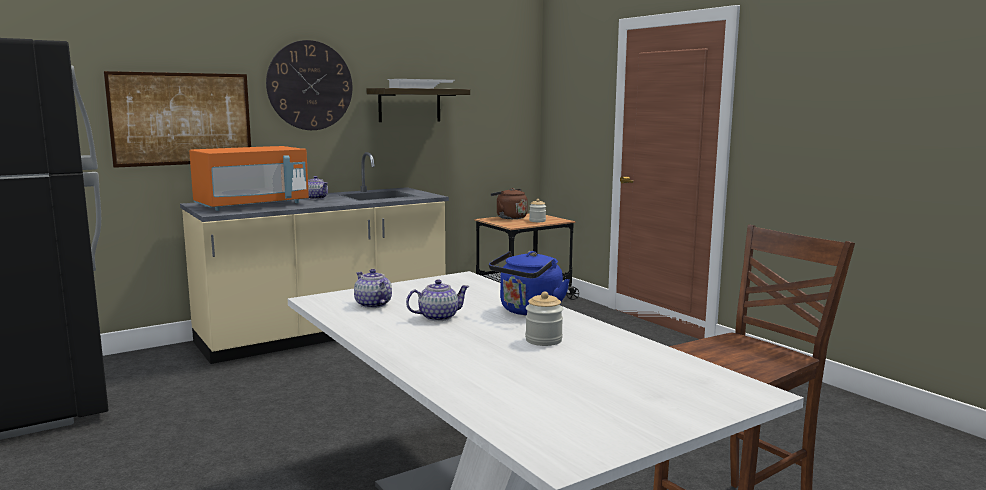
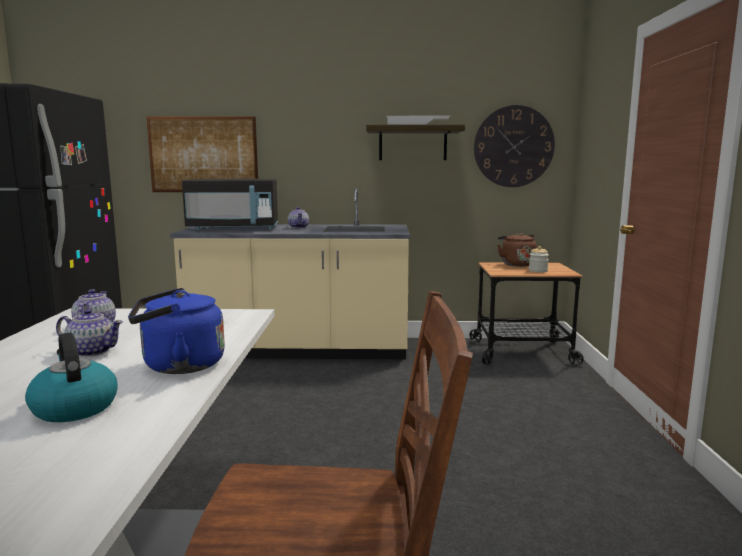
camera: 35 degrees right, 0 degrees up
(252, 205) = (234, 228): orange microwave -> black microwave
(310, 85) = (312, 125): wall clock -> wall clock (513, 146)
(543, 340) = (74, 407): jar -> kettle

